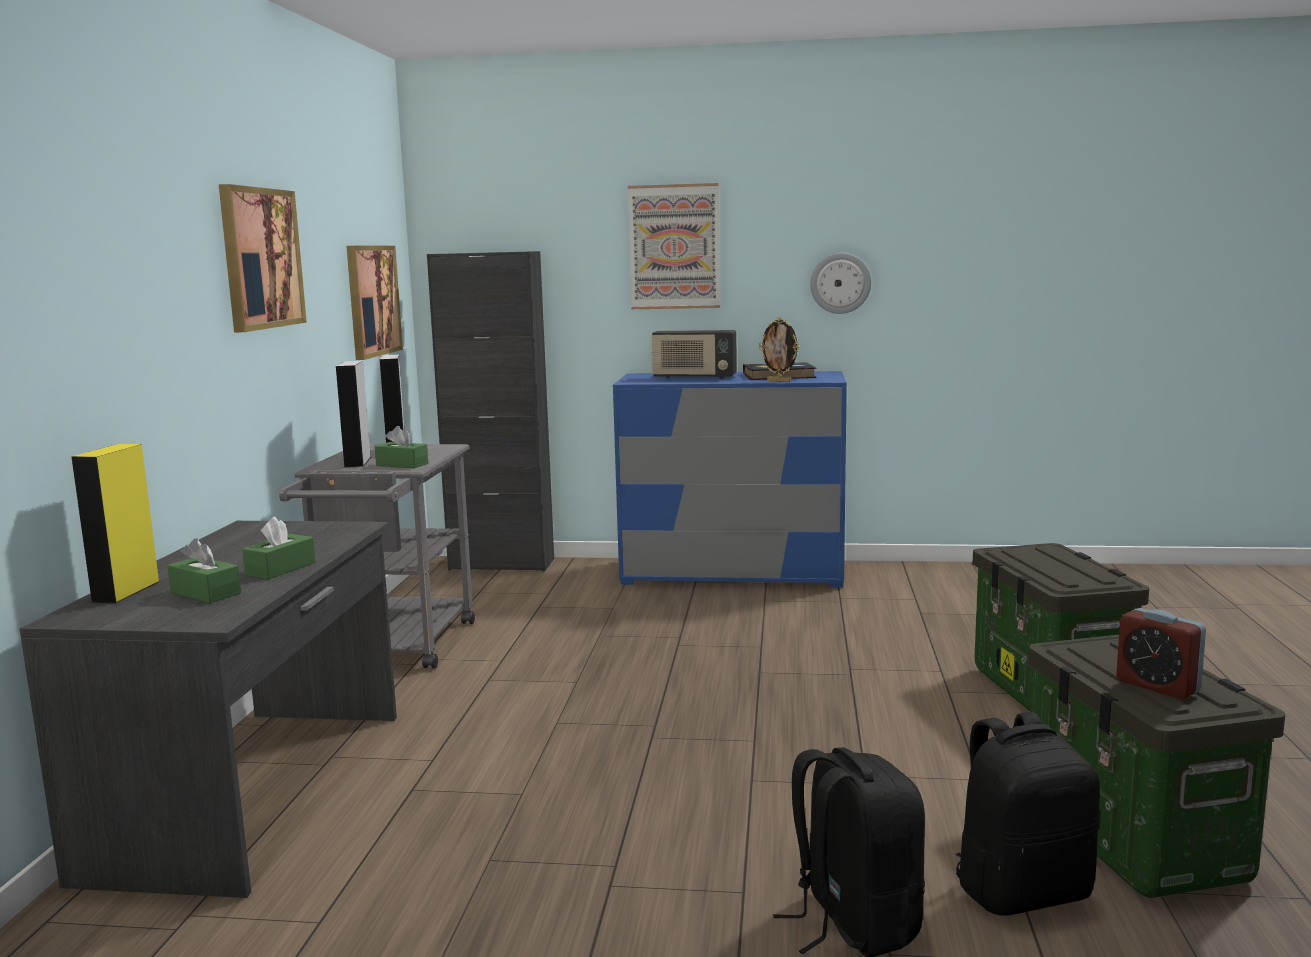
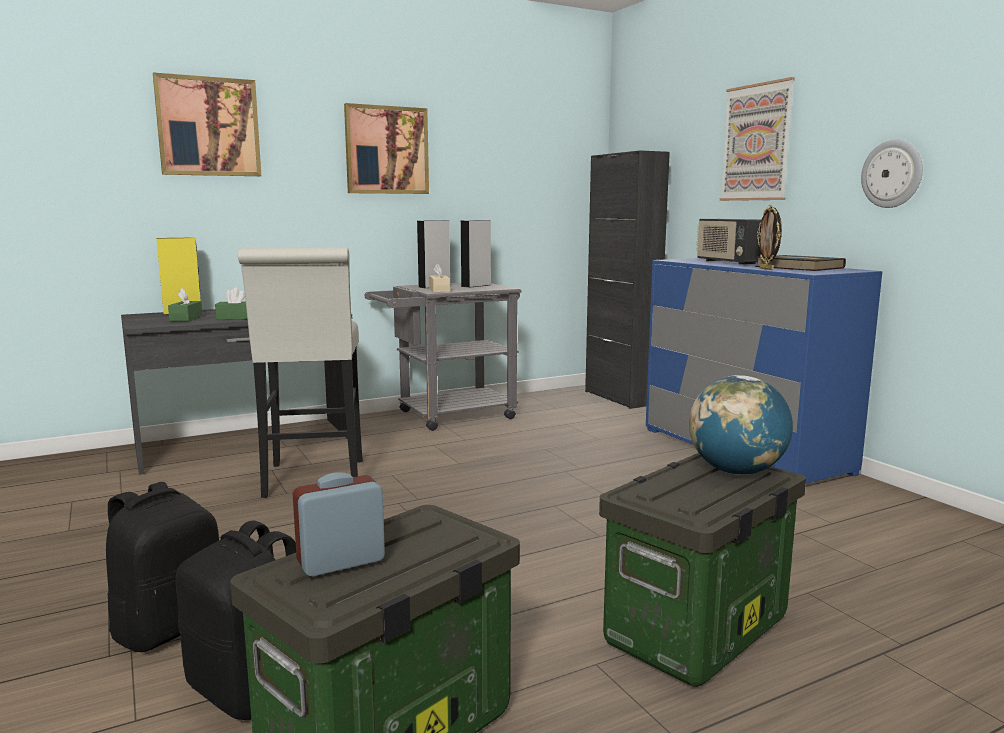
camera: 55 degrees right, 0 degrees up
(372, 300) = (537, 187): picture -> picture (208, 127)
(402, 464) = (439, 290): green tissue box -> beige tissue box
(506, 770) = (313, 481): none -> white stool
(1041, 552) = (736, 471): none -> globe
(1157, 686) = (341, 561): alarm clock -> alarm clock turned 45 degrees clockwise

